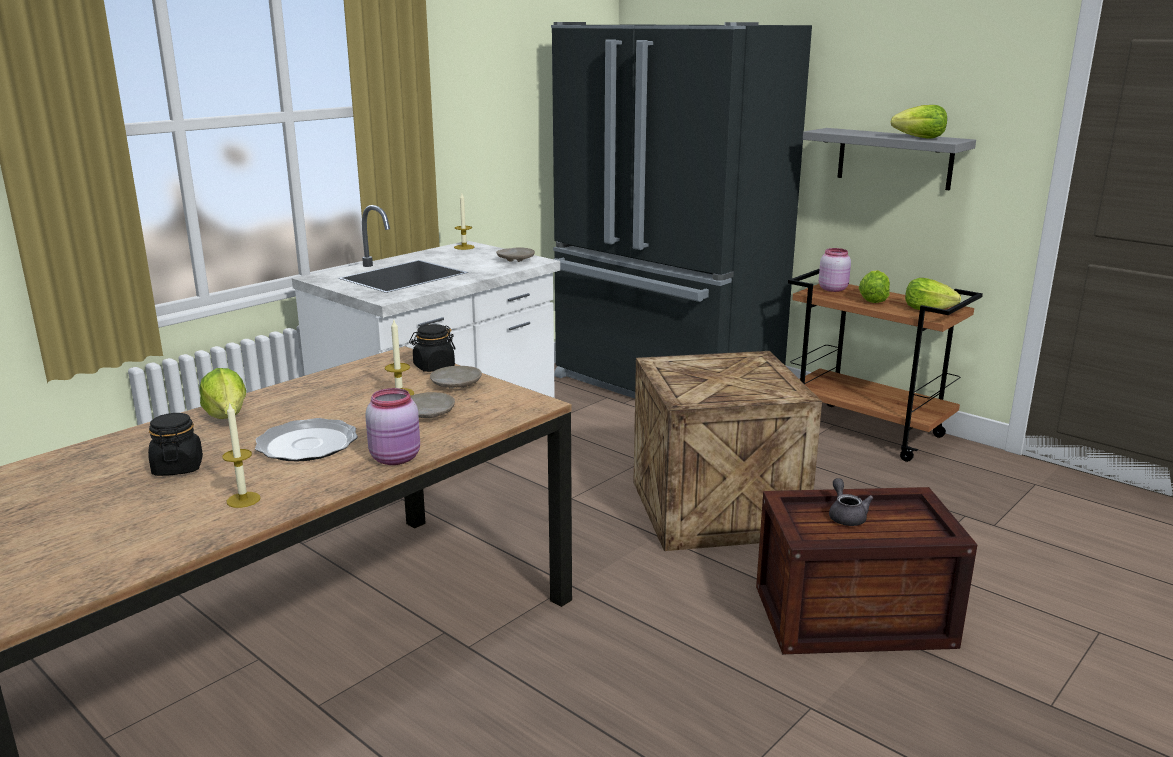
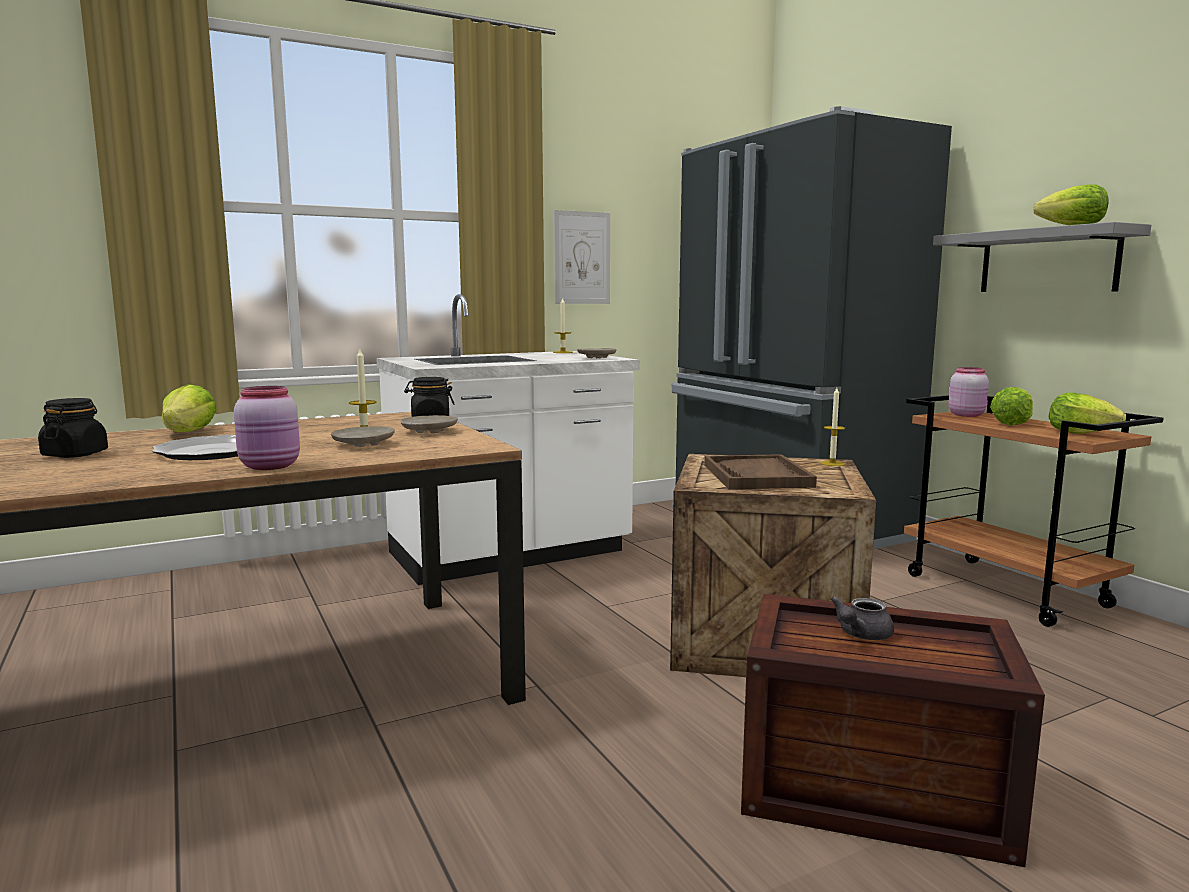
camera: 20 degrees right, 10 degrees down
(243, 500) = (74, 476): candle -> candle (832, 463)
(460, 139) = (582, 258): none -> picture
(716, 382) = (757, 476): none -> brown tray
(846, 516) = (860, 635): grey teapot -> grey teapot turned 150 degrees counterclockwise

